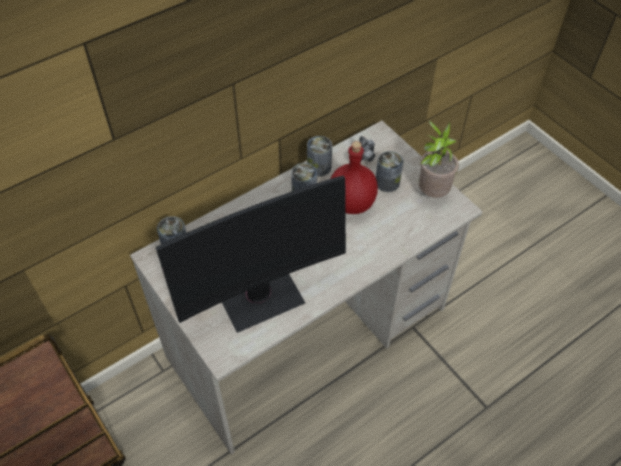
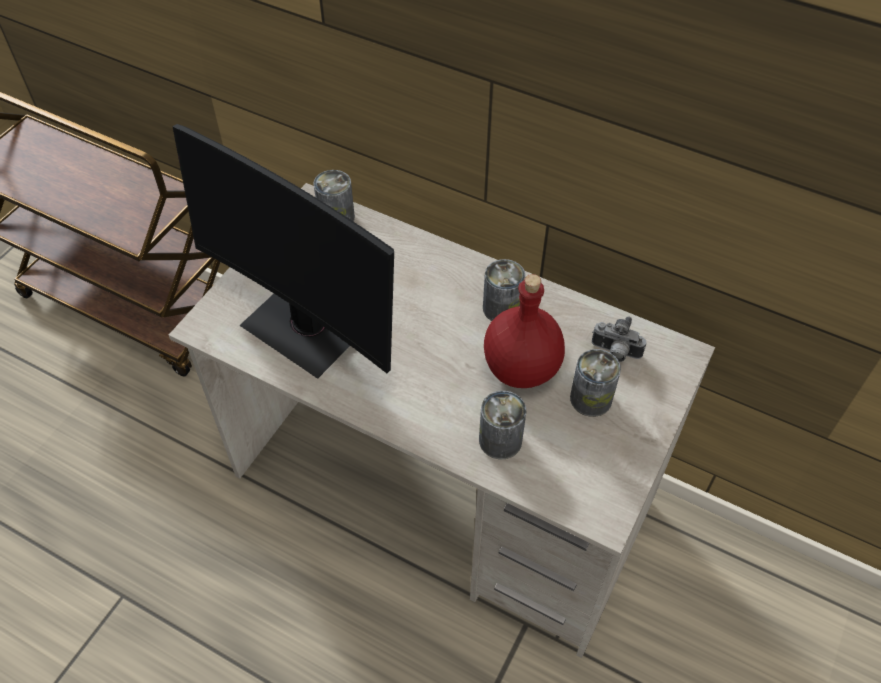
camera: 65 degrees right, 0 degrees up
(319, 167) = (562, 306): can -> can (500, 440)
(431, 192) = (610, 464): potted plant -> none

